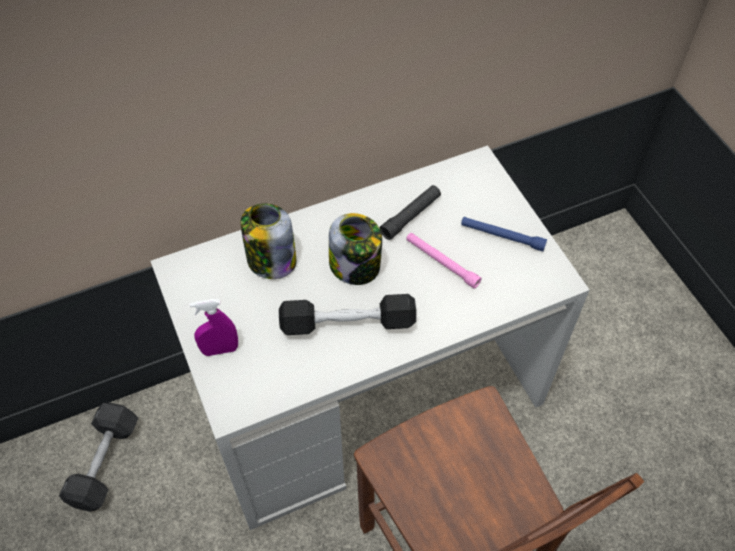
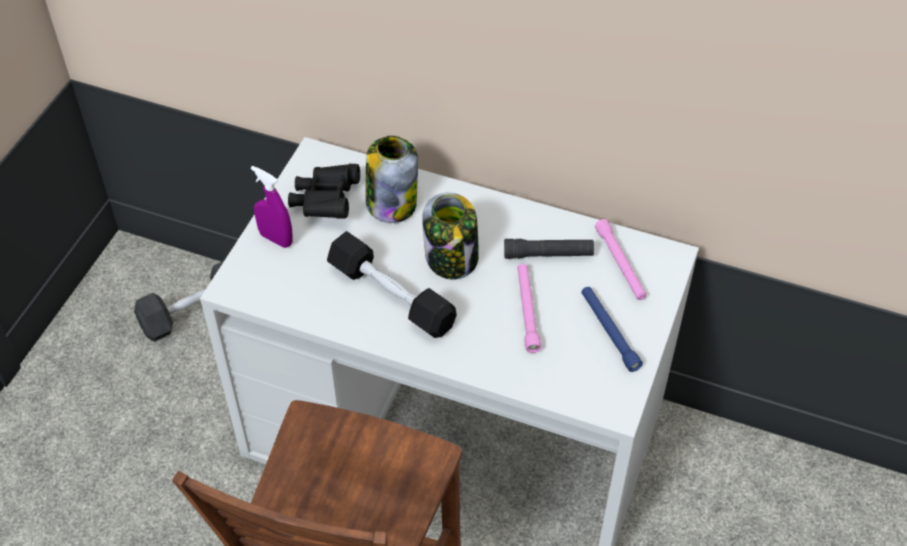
camera: 45 degrees right, 5 degrees down
(224, 295) = (326, 202): none -> black binoculars
(458, 189) = (620, 264): none -> pink flashlight

